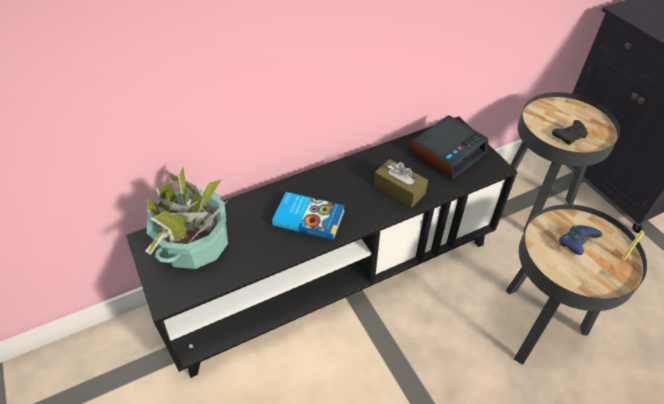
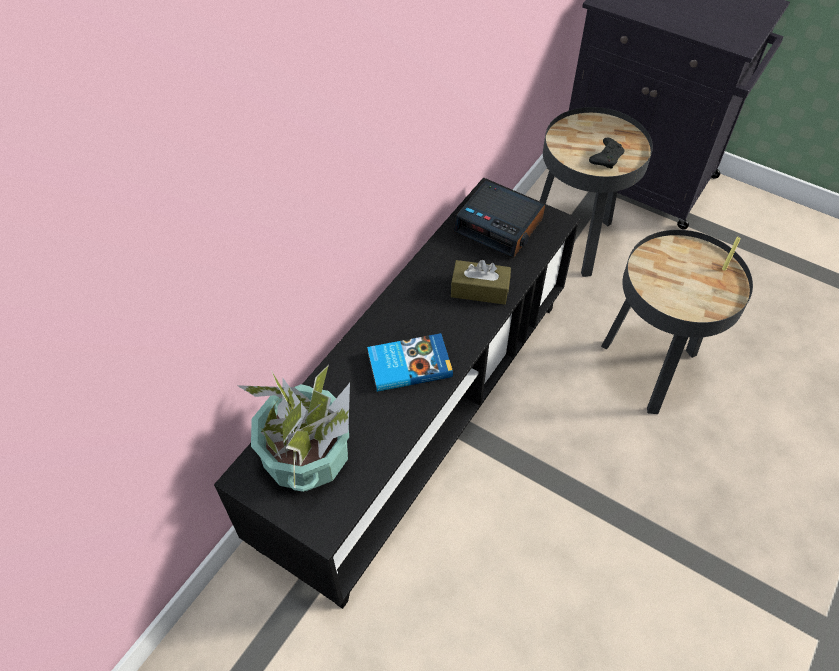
camera: 30 degrees left, 5 degrees up
(447, 152) = (499, 226): alarm clock -> alarm clock turned 105 degrees clockwise
(575, 244) = (677, 273): blue game controller -> none

